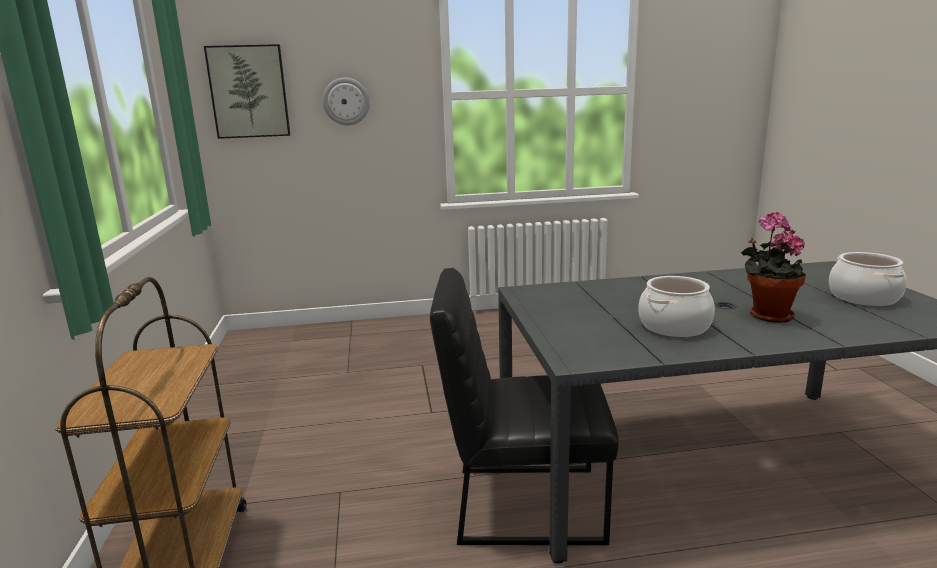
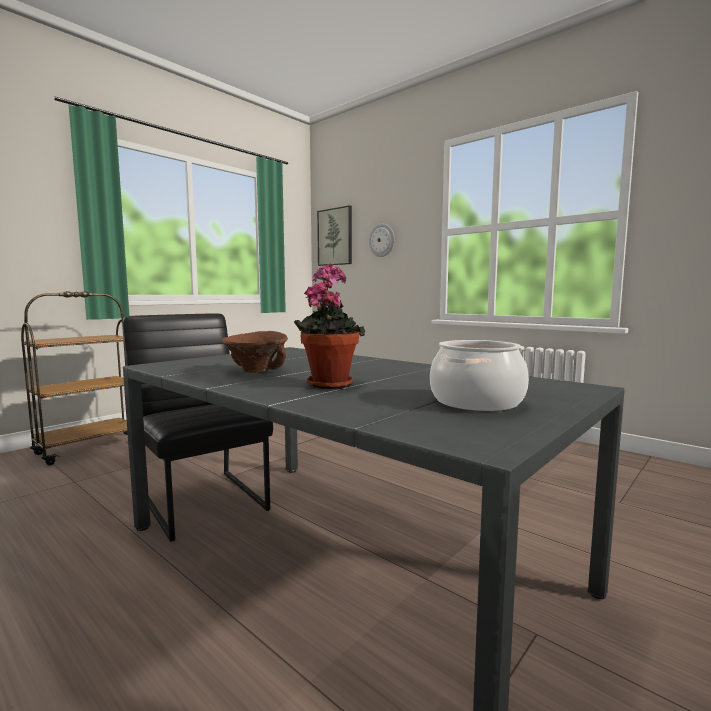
camera: 50 degrees right, 10 degrees down
(674, 326) = (255, 371): cooking pot -> brown bowl

